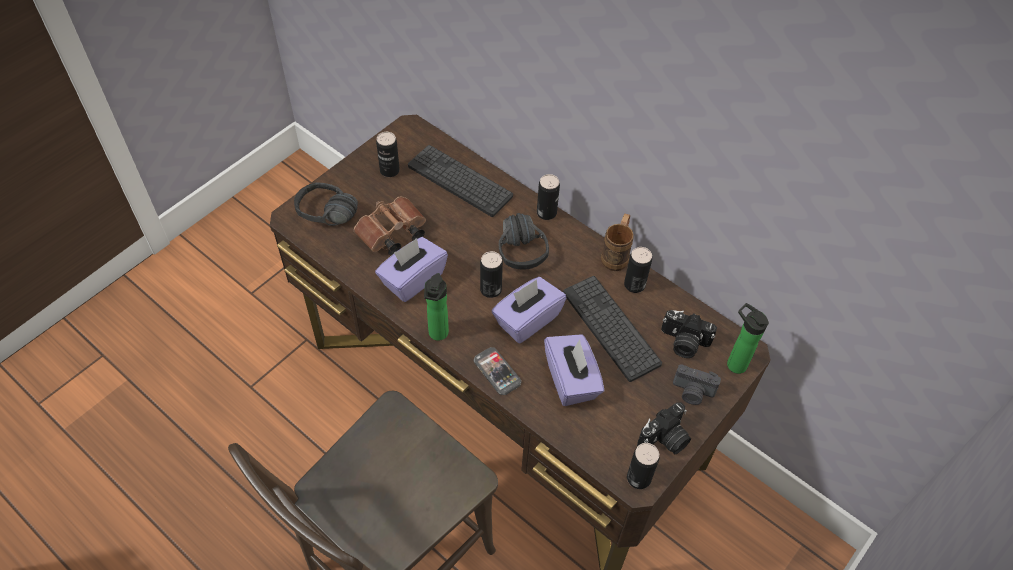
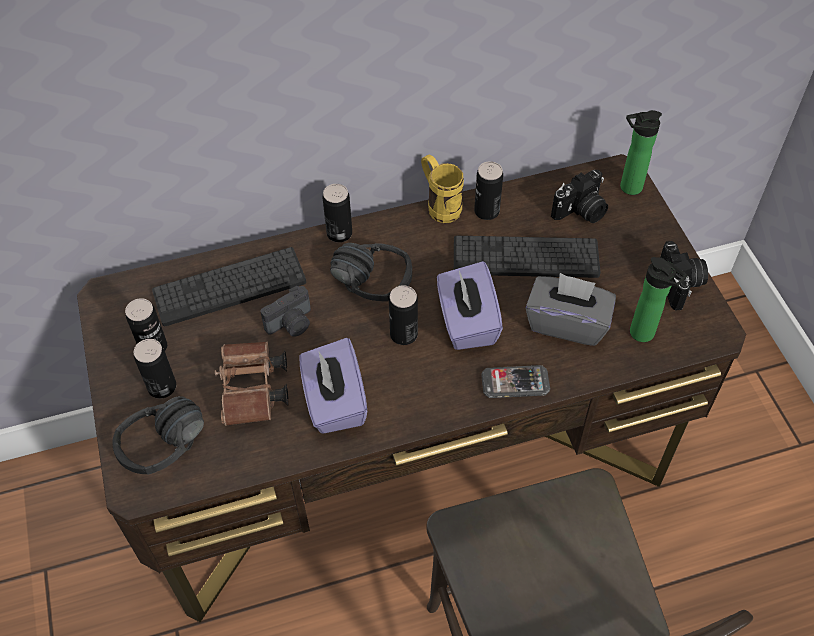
camera: 55 degrees left, 0 degrees up
(437, 335) = (429, 415): bottle -> bottle (645, 335)
(571, 380) = (567, 323): purple tissue box -> grey tissue box
(616, 255) = (439, 205): brown mug -> yellow mug
(638, 478) = (711, 328): can -> can (162, 387)
(692, 392) = (641, 236): camera -> camera (291, 324)

